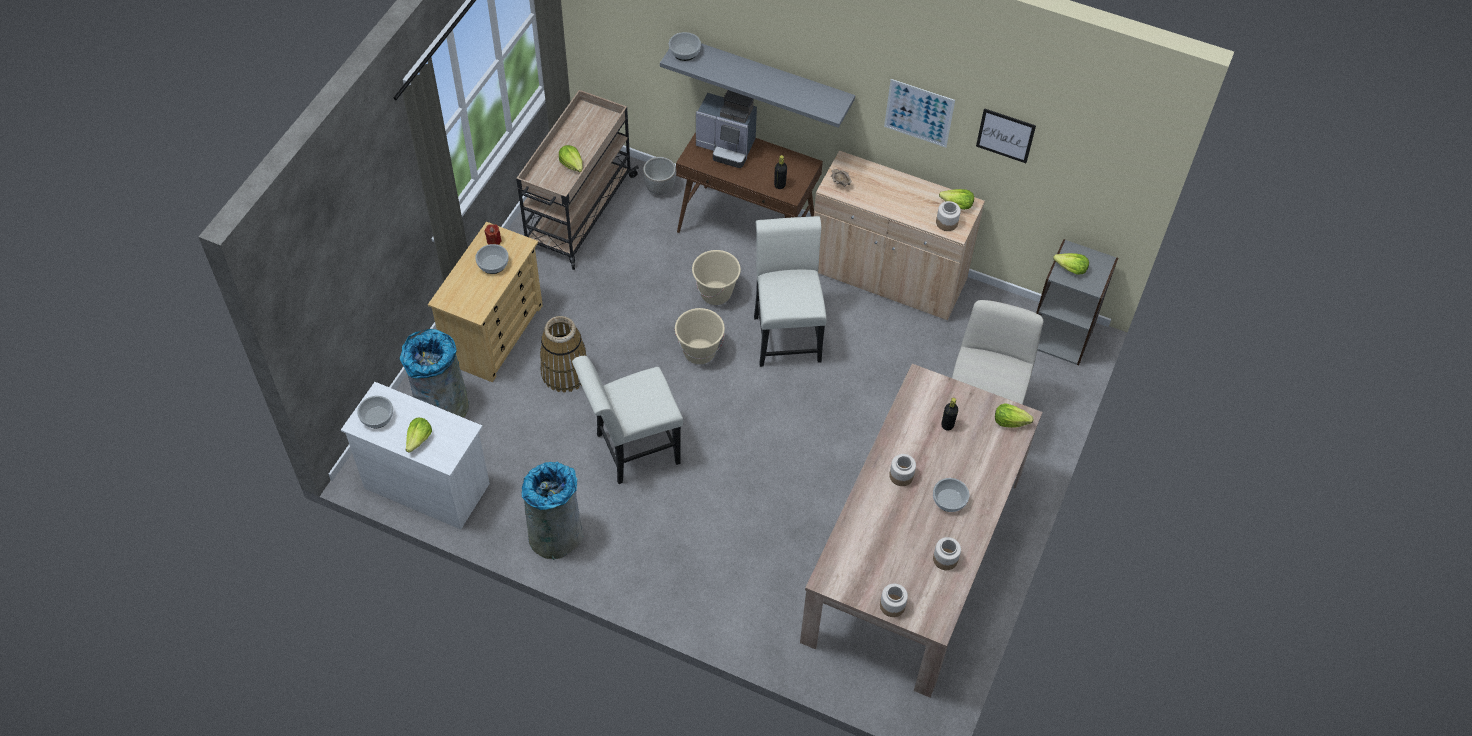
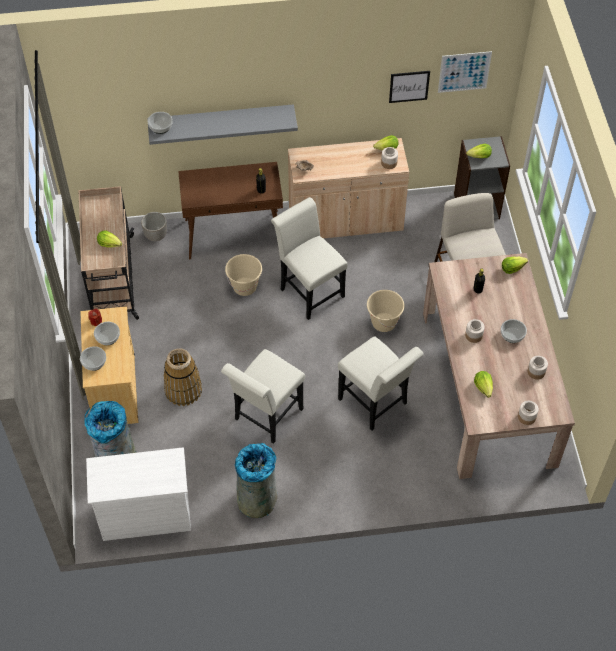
camera: 30 degrees left, 0 degrees up
(377, 417) = (107, 481): bowl -> bowl (94, 362)
(419, 440) = (148, 480): lettuce -> lettuce (484, 387)
(699, 352) = (262, 330): beige bucket -> beige bucket (383, 322)
(727, 147) = (208, 182): coffee machine -> none
(766, 503) = (376, 404): none -> white chair
(919, 113) = (343, 97): picture -> picture (464, 72)

